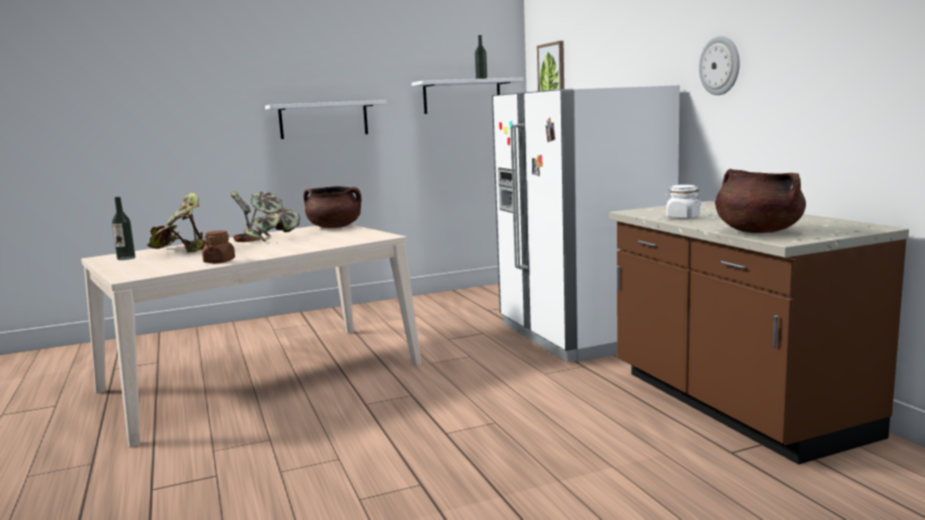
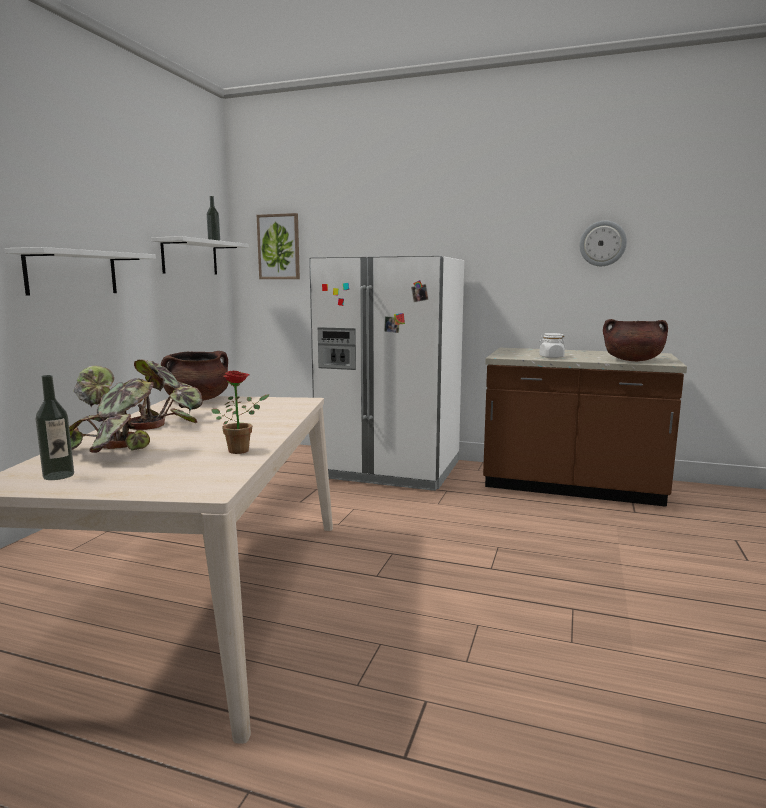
camera: 50 degrees left, 0 degrees up
(219, 261) = (242, 450): brown jar -> potted plant
(720, 66) = (504, 248): wall clock -> wall clock (602, 243)

